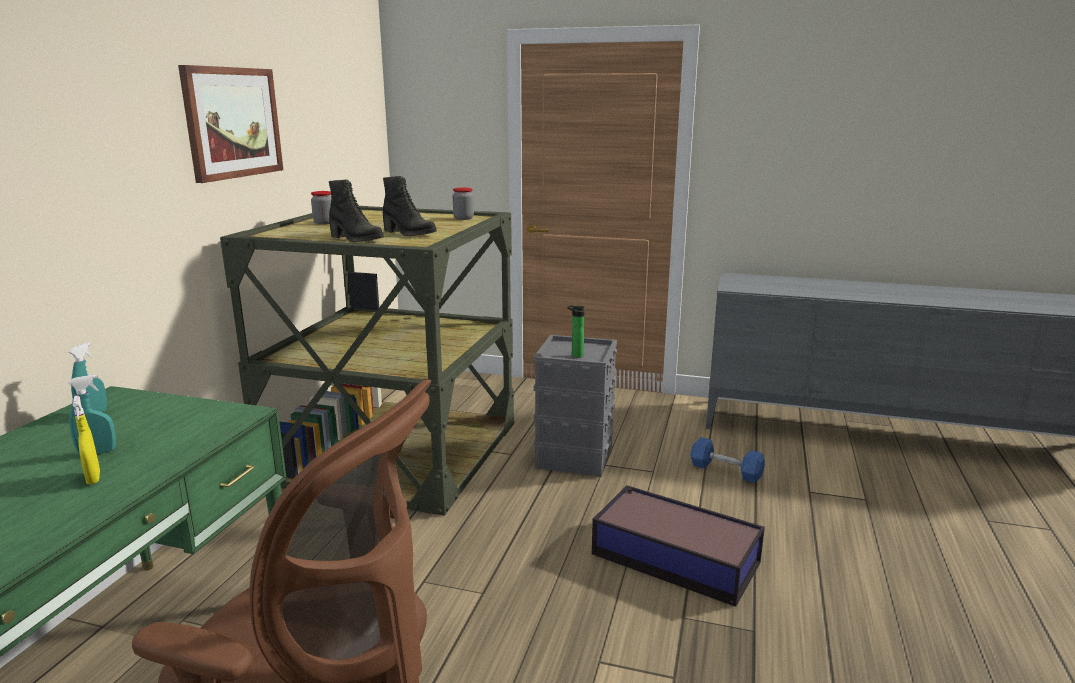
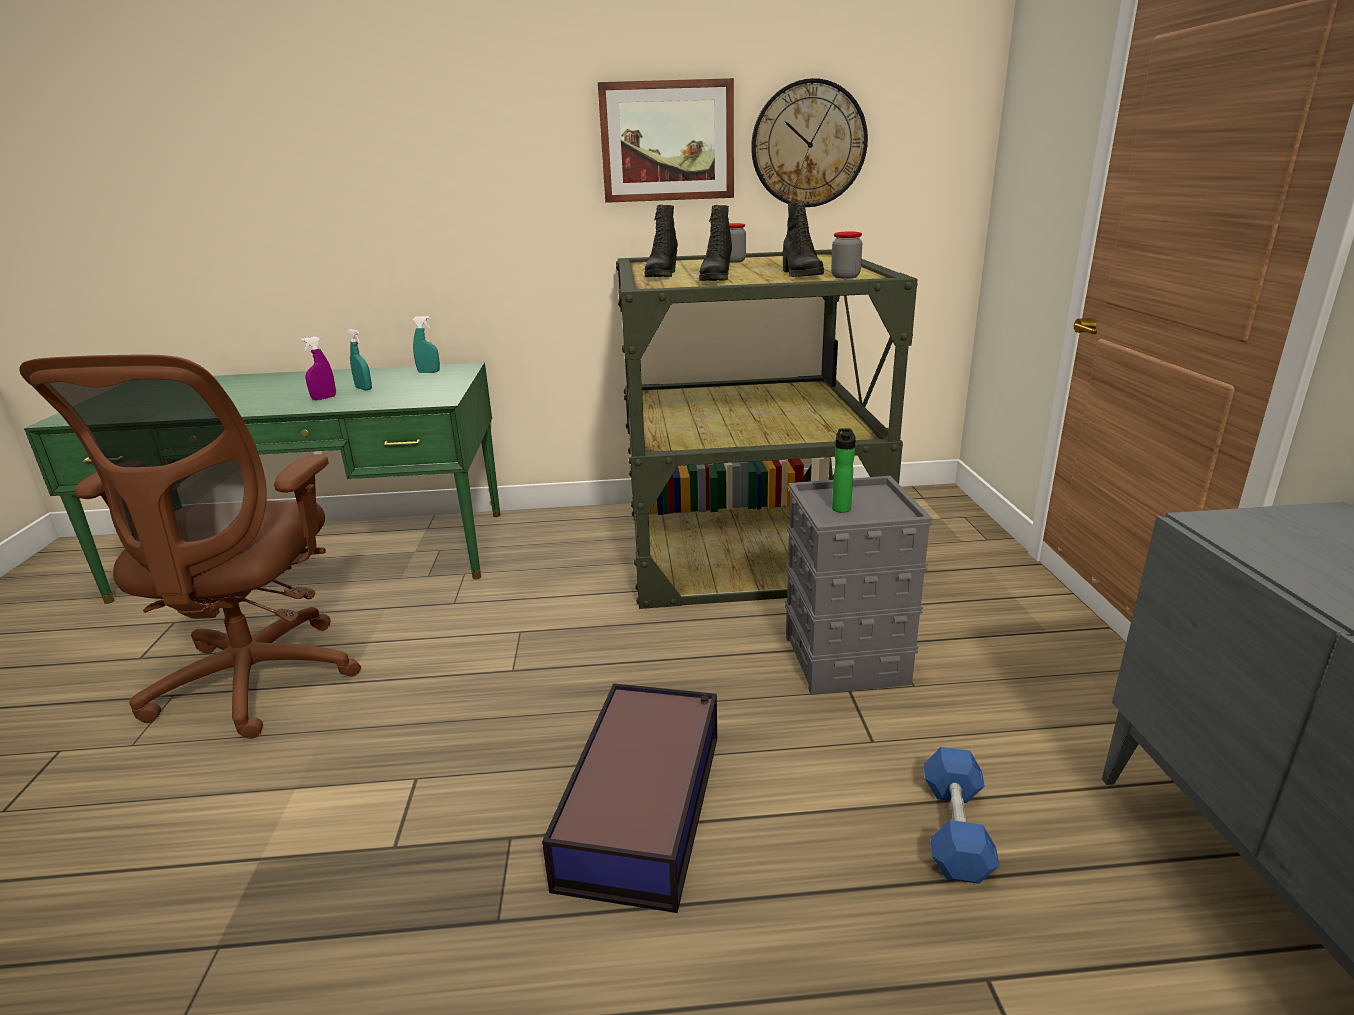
camera: 70 degrees right, 5 degrees up
(93, 478) = (324, 398): yellow spray bottle -> purple spray bottle
(311, 124) = (808, 144): none -> wall clock
(434, 222) = (800, 275): none -> black boot

